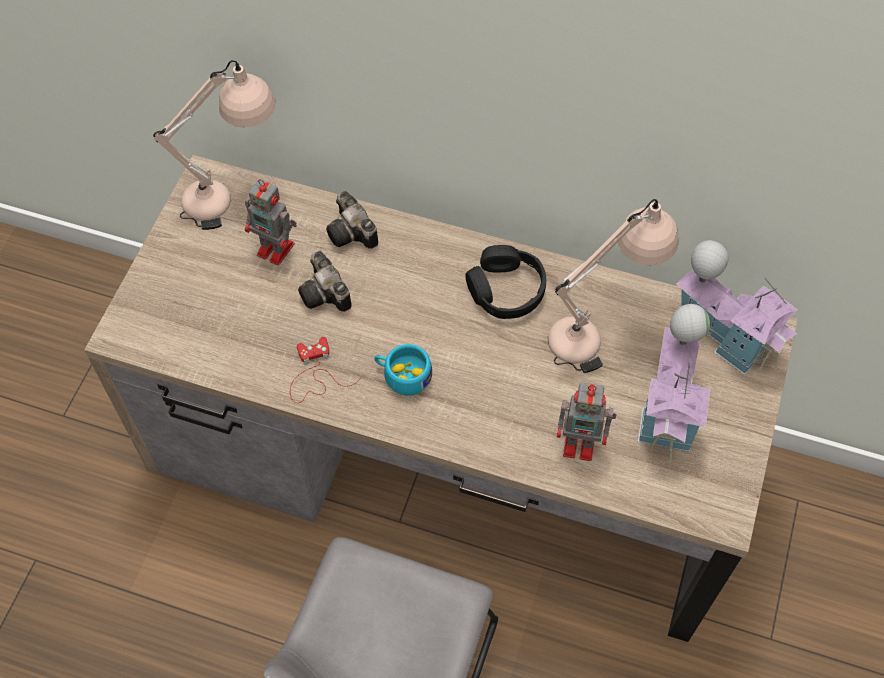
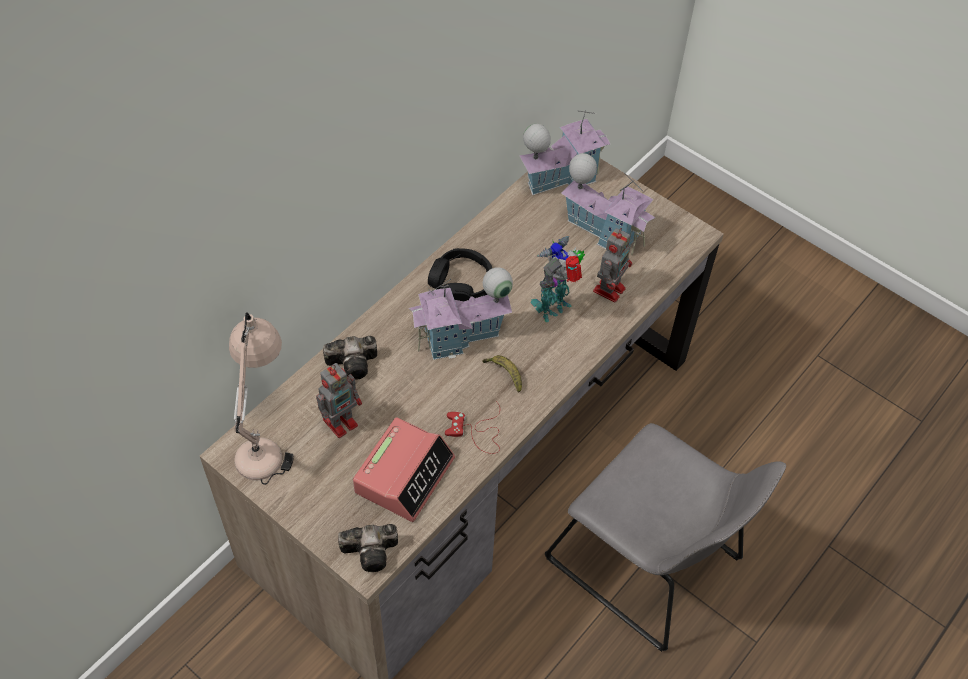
camera: 70 degrees left, 5 degrees down
(235, 328) = (404, 474): none -> alarm clock
(326, 295) = (405, 400): camera -> camera (373, 551)
(402, 375) = (504, 374): turquoise cup -> banana
(433, 315) = (461, 337): none -> toy house
(521, 393) = (554, 307): none -> toy robot
(600, 330) = (523, 243): beige table lamp -> none

